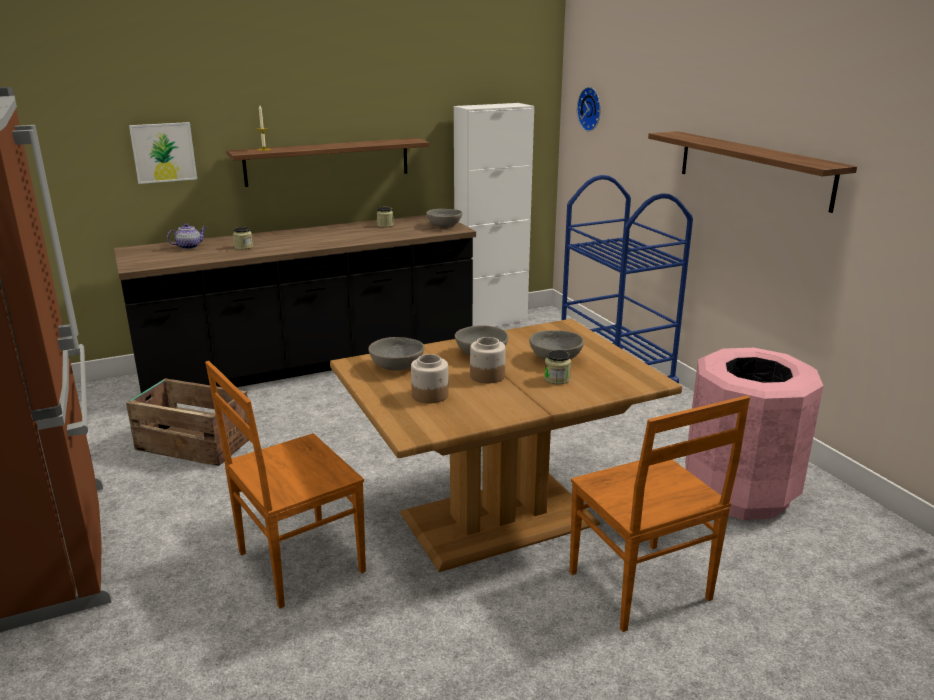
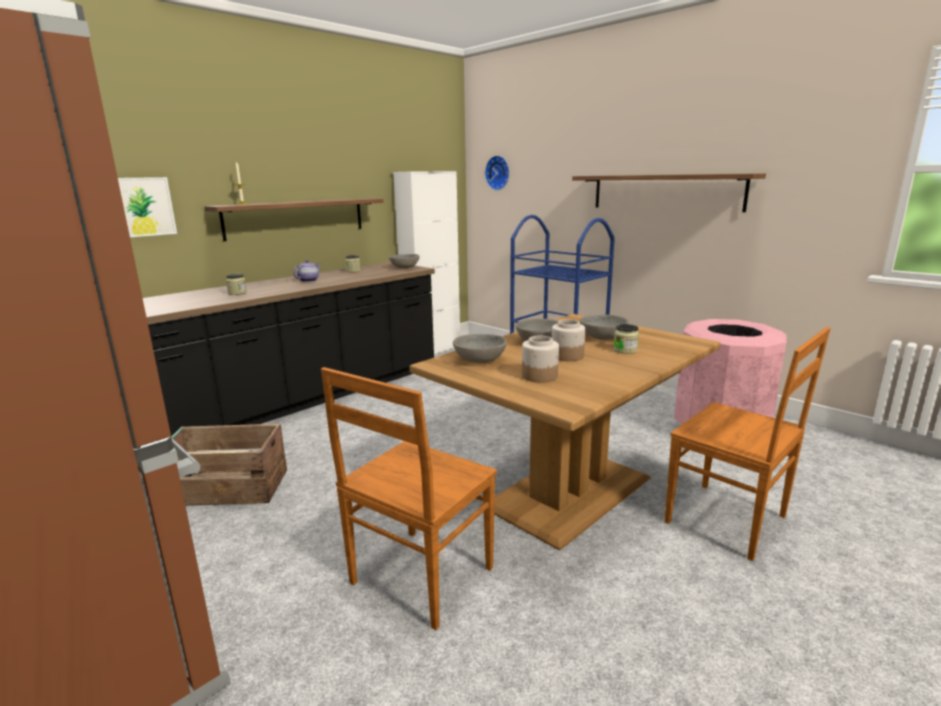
camera: 20 degrees left, 5 degrees down
(189, 246) = (179, 297): teapot -> teapot (308, 280)

